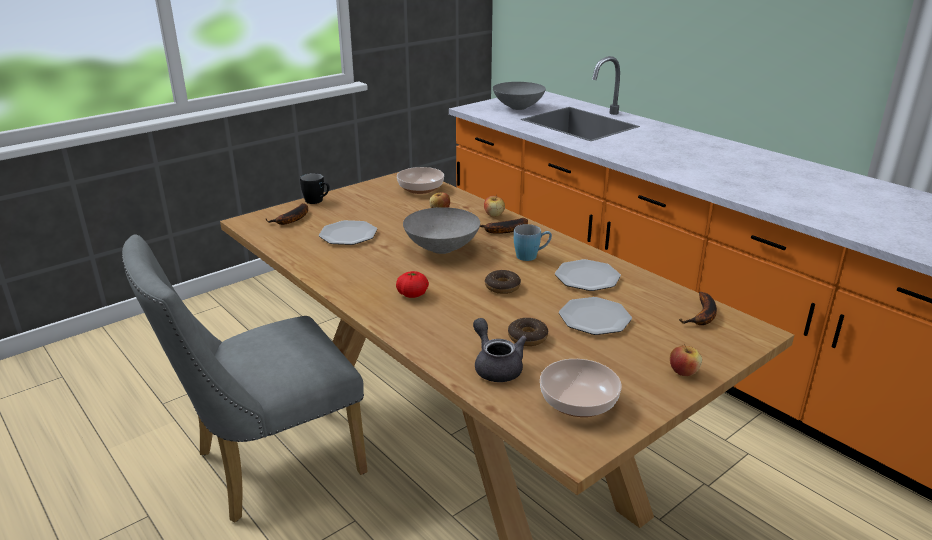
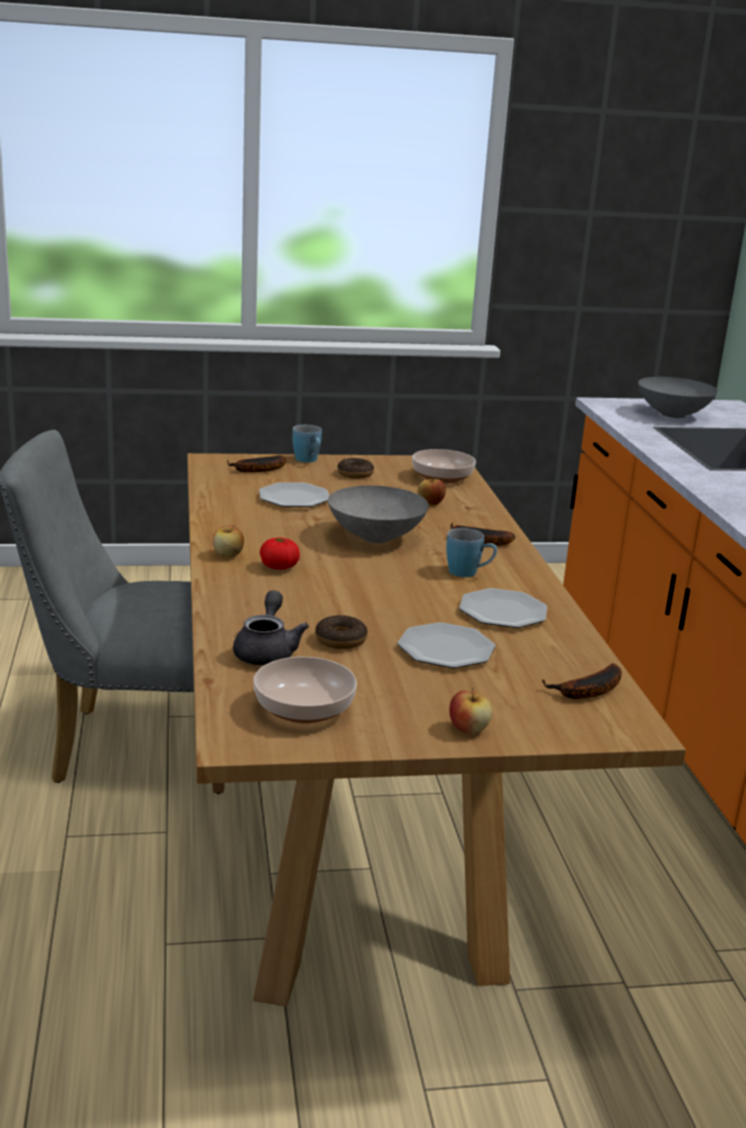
camera: 30 degrees right, 5 degrees down
(317, 201) = (308, 460): black mug -> blue mug
(494, 215) = (489, 524): apple -> apple (228, 555)
(502, 287) = (387, 590): donut -> donut (355, 474)

